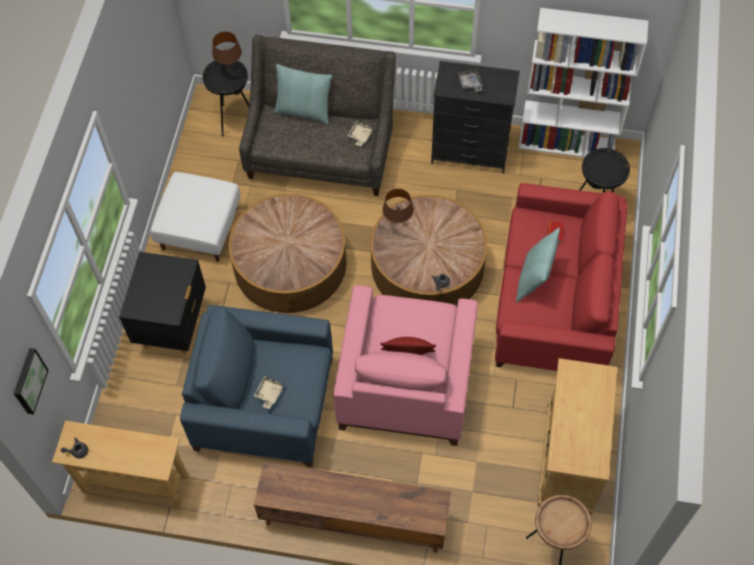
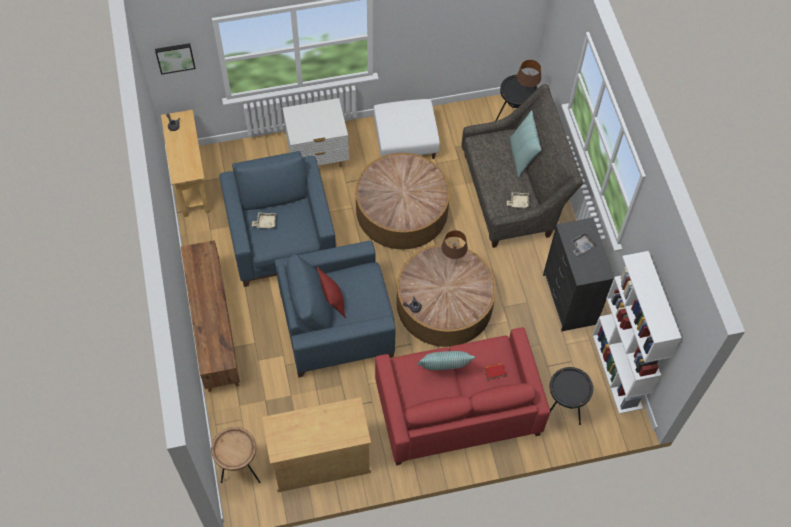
camera: 65 degrees right, 0 degrees up
(173, 327) = (318, 158): black nightstand -> white nightstand
(405, 381) = (337, 323): pink armchair -> blue armchair

